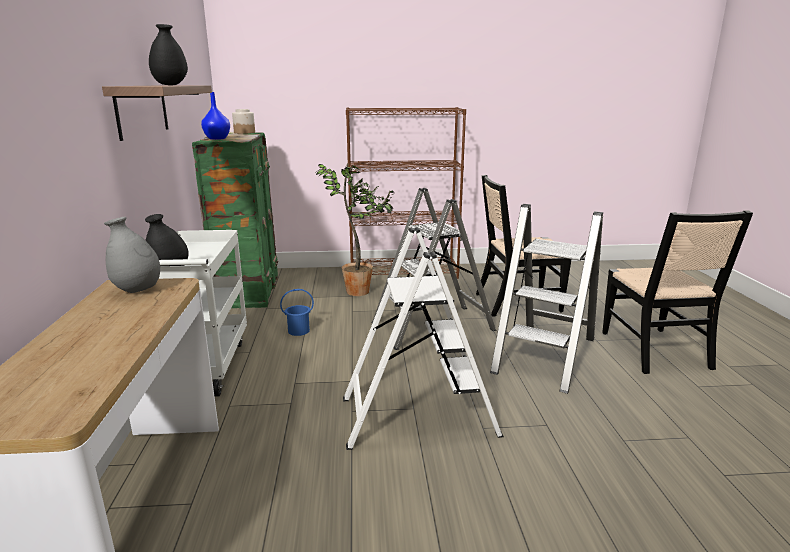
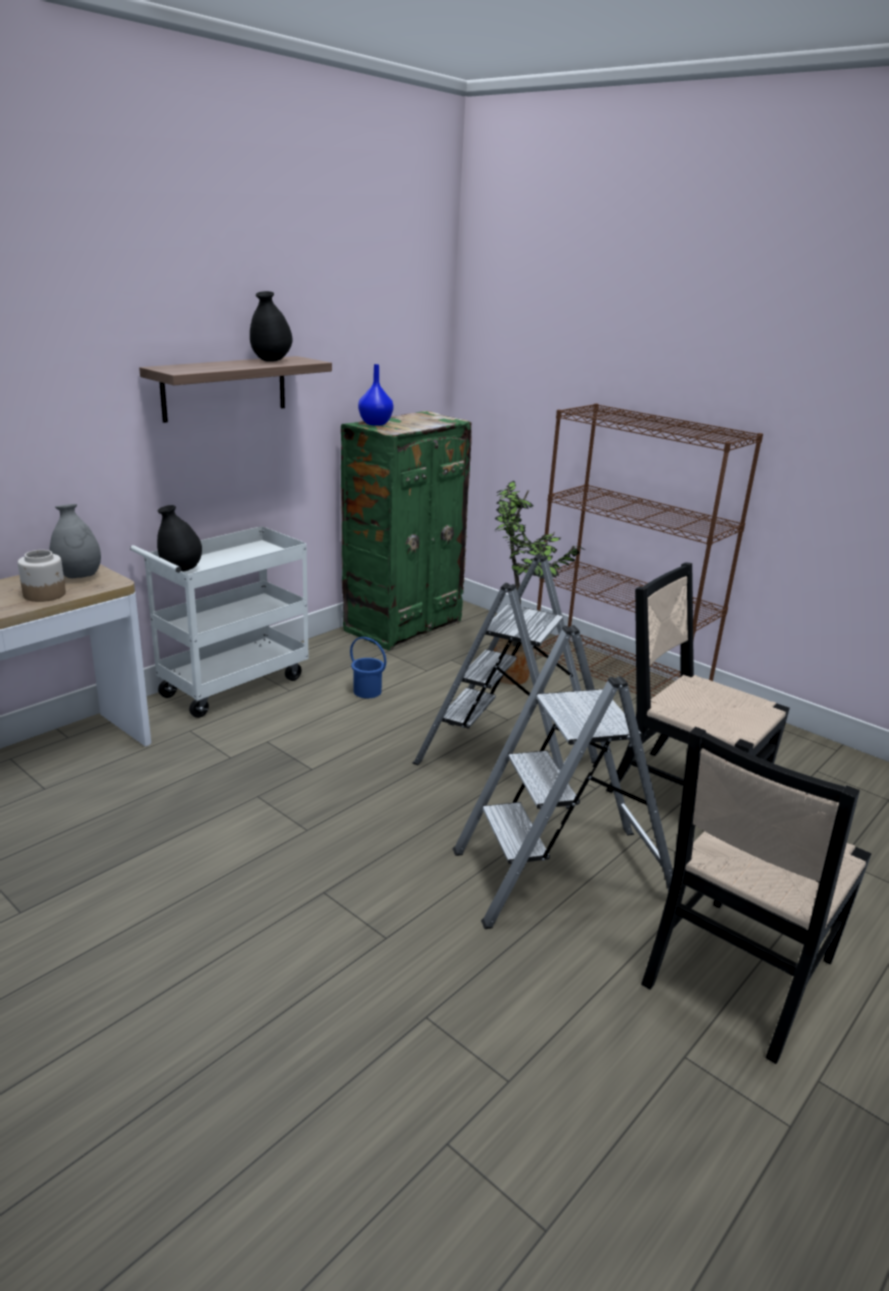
camera: 45 degrees right, 5 degrees up
(244, 132) = (440, 418): jar -> jar (45, 594)
(416, 415) = (295, 837): white step ladder -> none

